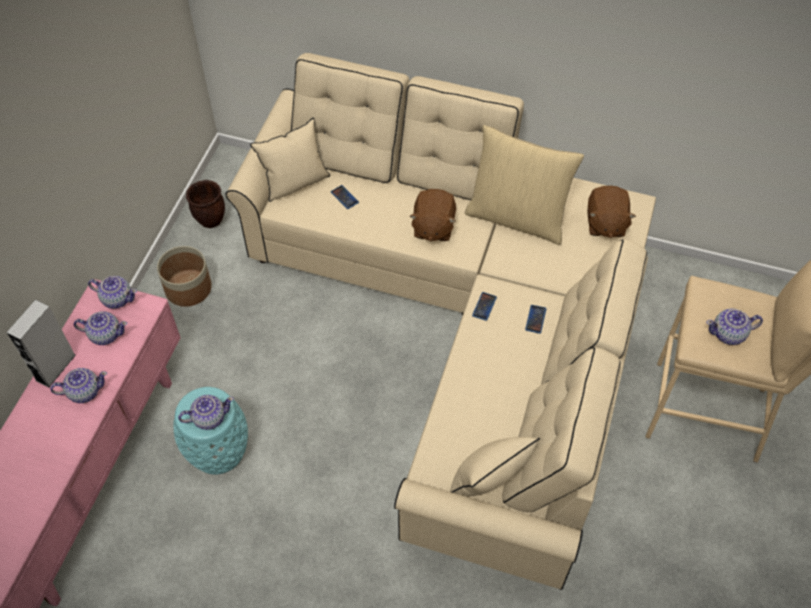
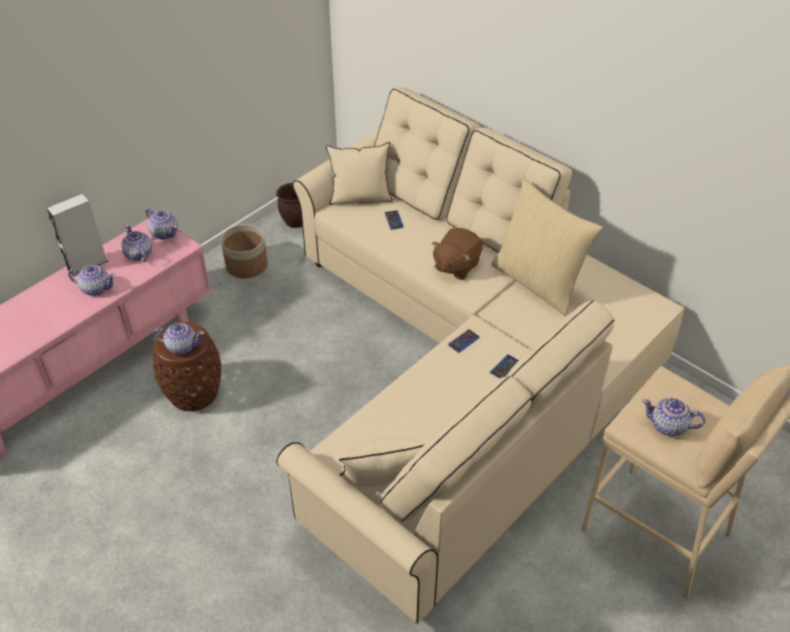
camera: 25 degrees right, 10 degrees down
(105, 334) = (138, 254): teapot -> teapot turned 150 degrees counterclockwise
(218, 450) = (193, 392): turquoise stool -> brown stool
(605, 223) = (620, 313): brown plush toy -> none

